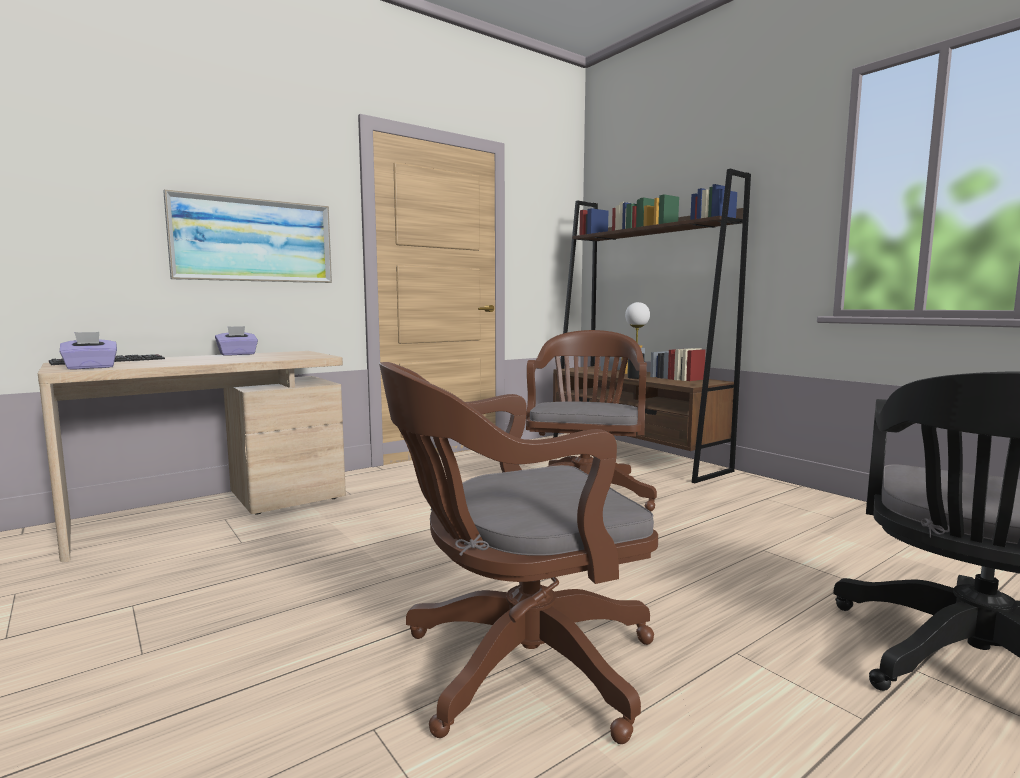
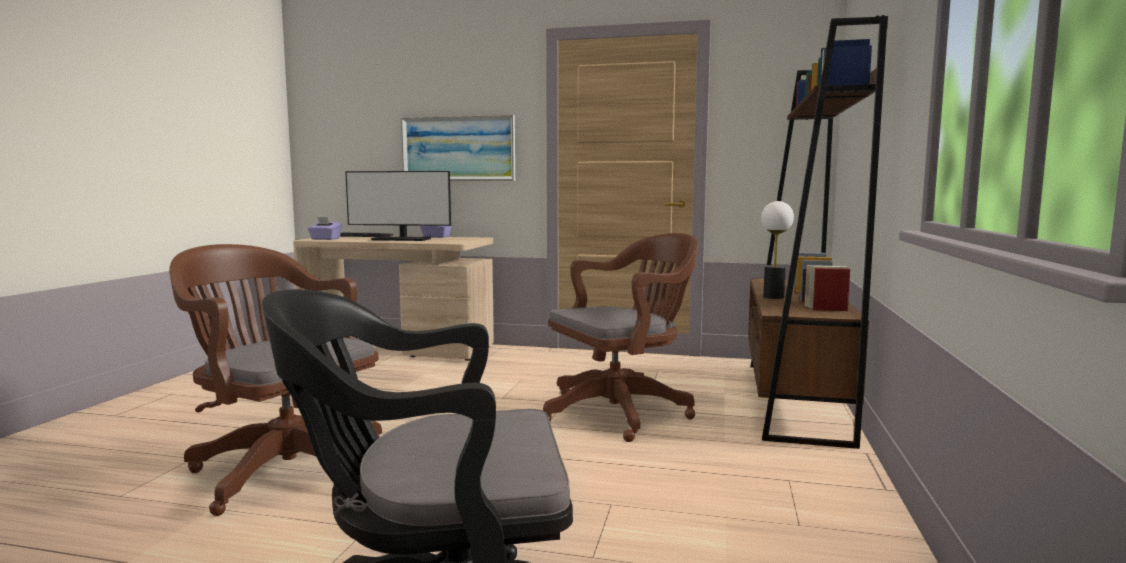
camera: 50 degrees right, 0 degrees up
(219, 359) = (401, 239): none -> monitor

